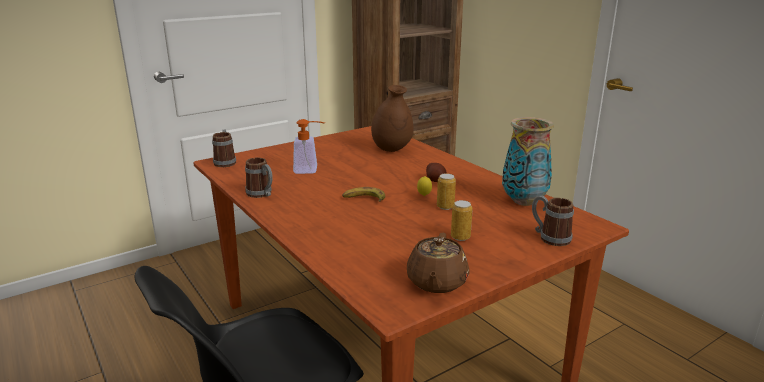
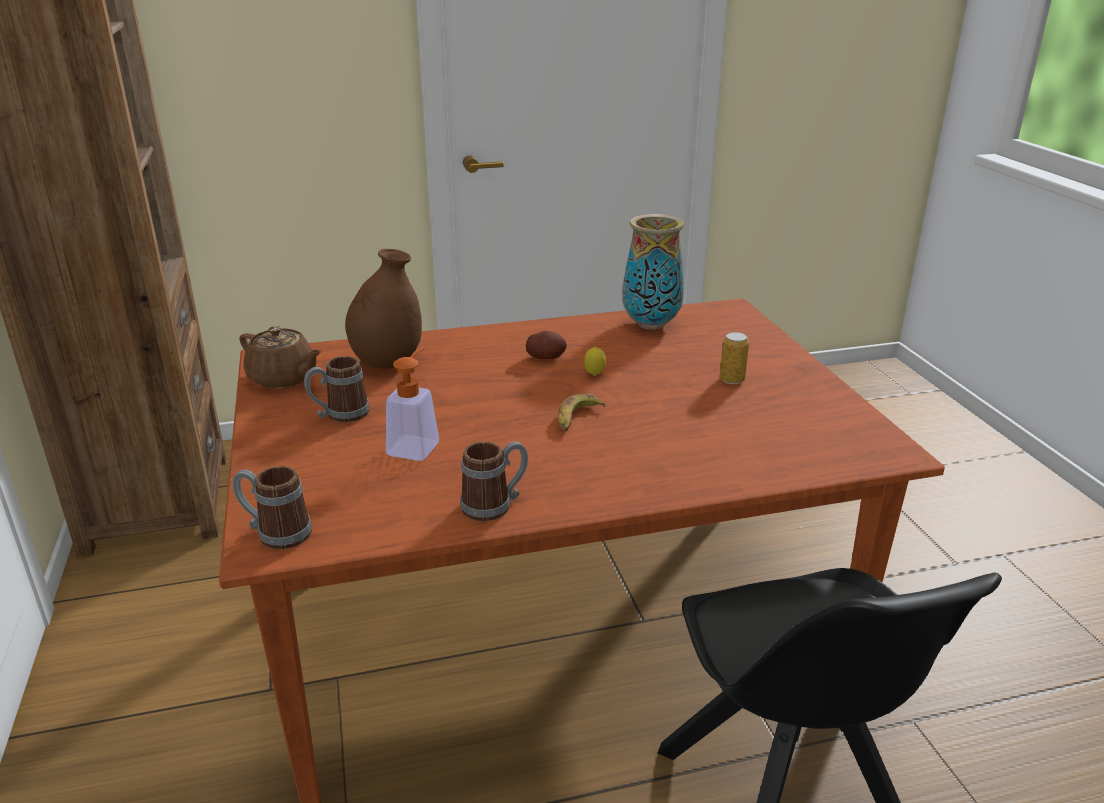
camera: 70 degrees left, 5 degrees up
(436, 282) = (839, 416): brown teapot -> brown teapot (283, 378)
(445, 207) = (639, 370): can -> none
(549, 237) = (750, 335): mug -> mug (340, 415)

